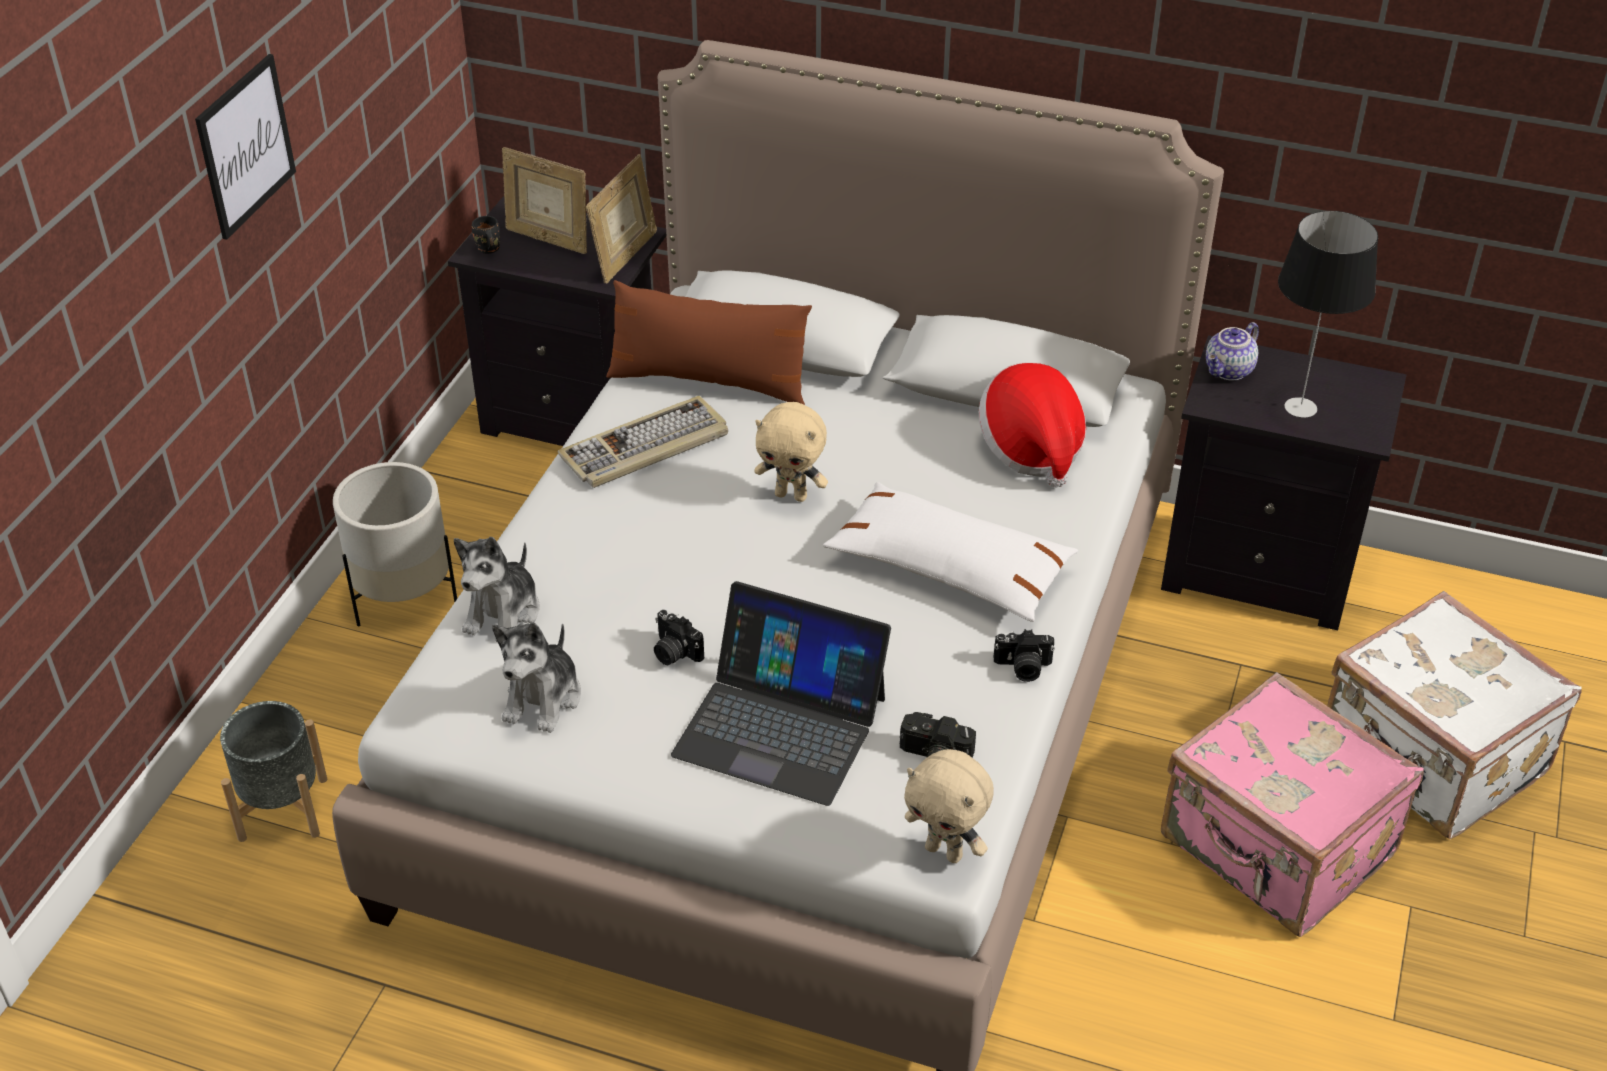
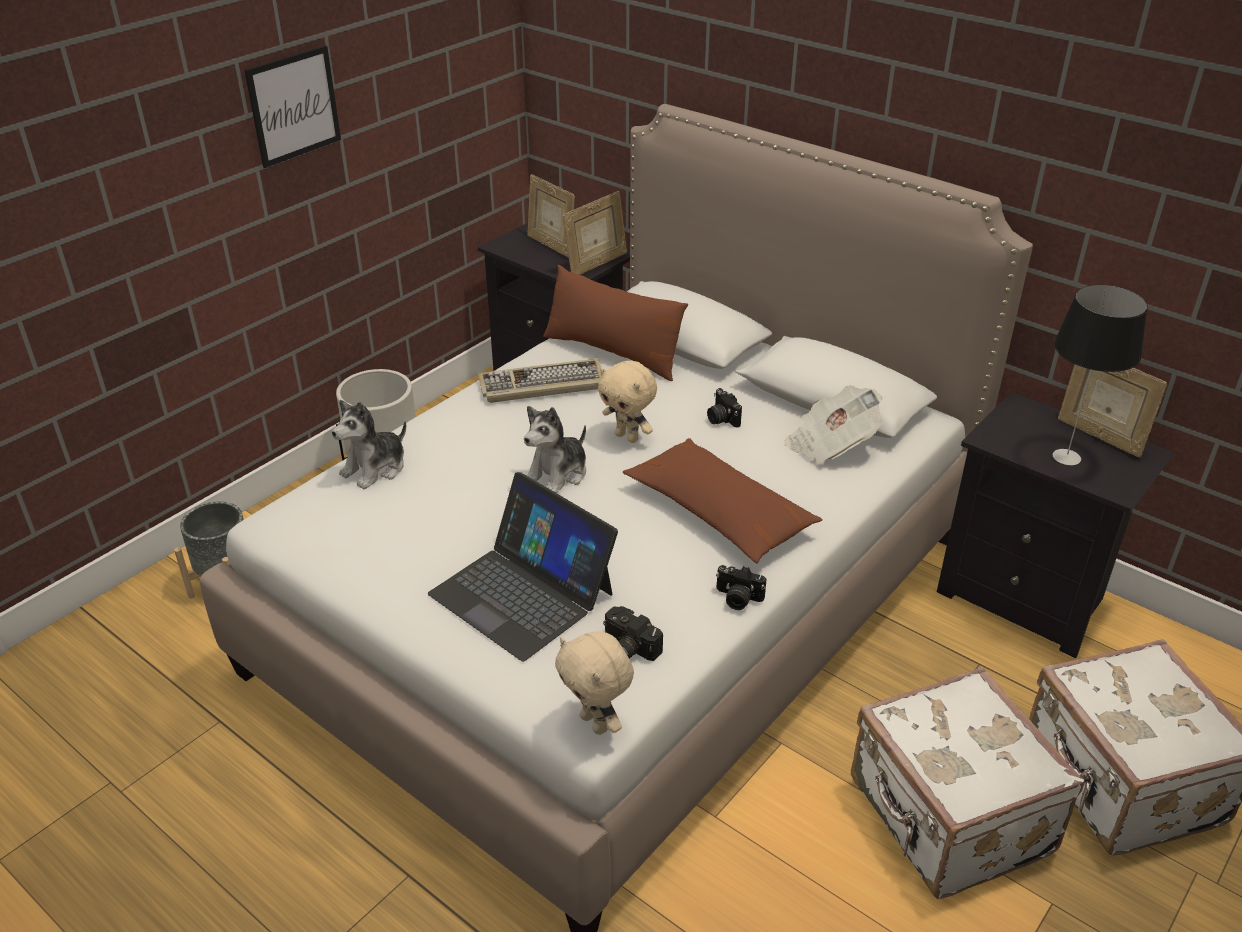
camera: 20 degrees right, 5 degrees down
(487, 249) = (507, 245): black mug -> none
(543, 698) = (364, 531): plush toy -> plush toy (558, 474)
(674, 652) = (475, 522): camera -> camera (721, 419)
(949, 568) = (719, 513): white pillow -> brown pillow
(1031, 448) = (830, 444): hat -> newspaper
(1229, 371) = (1017, 419): teapot -> none
(1275, 849) = (947, 819): pink suitcase -> white suitcase
(1324, 373) = (1099, 436): none -> picture frame

